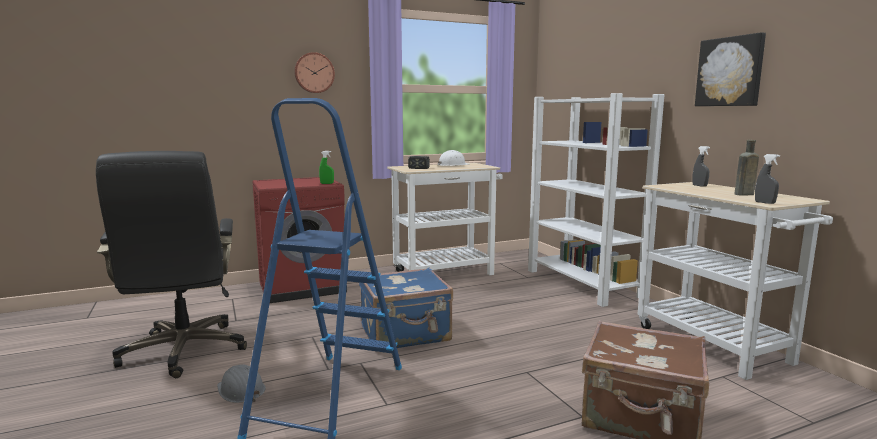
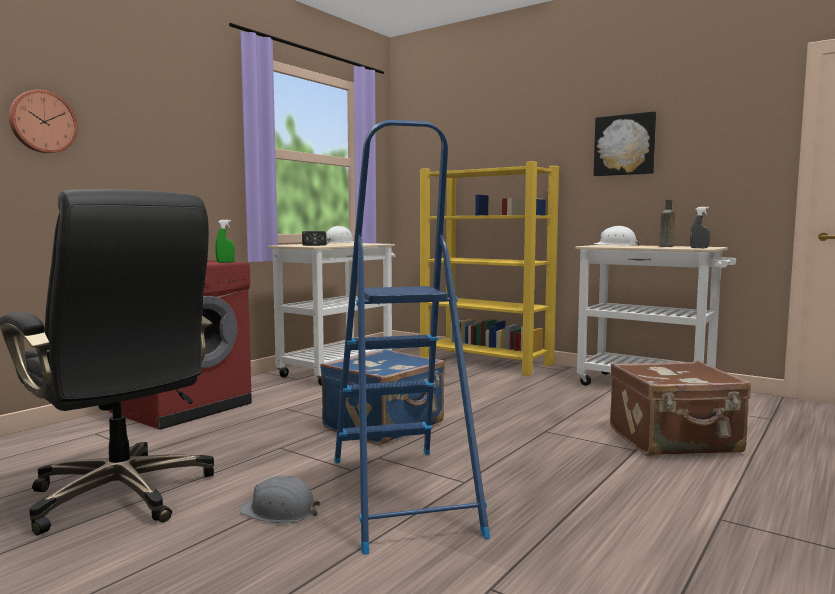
camera: 30 degrees left, 5 degrees down
(314, 73) = (175, 124): wall clock -> wall clock (42, 122)
(583, 283) = (485, 362): white bookcase -> yellow bookcase
(699, 186) = (616, 245): grey spray bottle -> white hard hat

